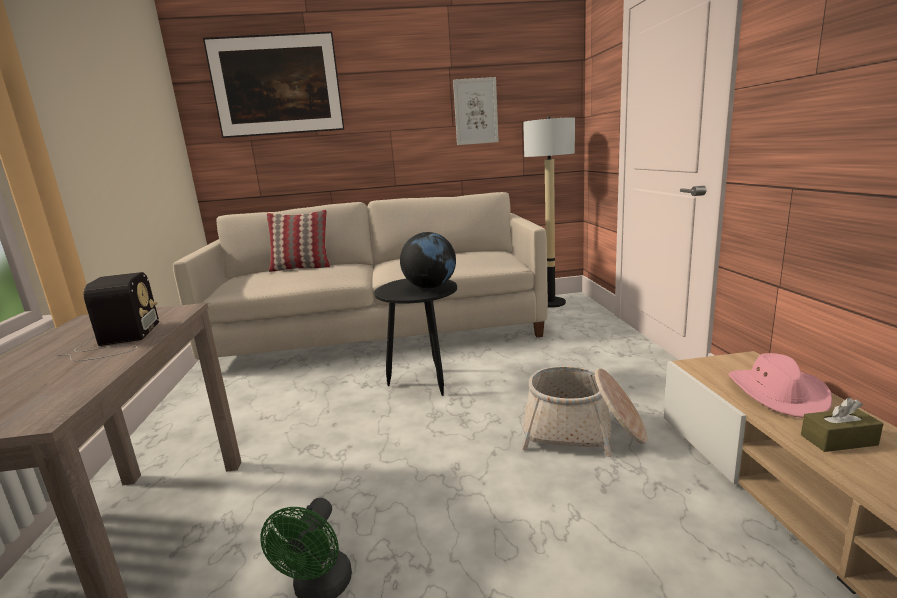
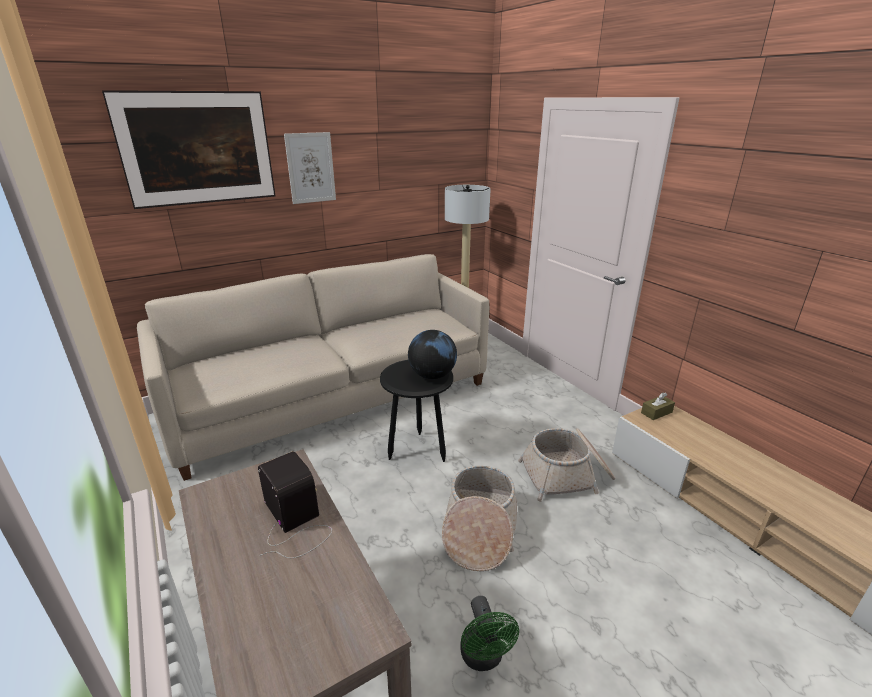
camera: 25 degrees left, 10 degrees up
(301, 268) = (257, 350): pillow -> none
(427, 462) = (479, 530): none -> basket
(476, 111) = (400, 176): picture -> picture (310, 168)
(778, 394) = (696, 437): pink hat -> none
(838, 440) = (743, 469): brown tissue box -> brown tissue box (656, 412)

